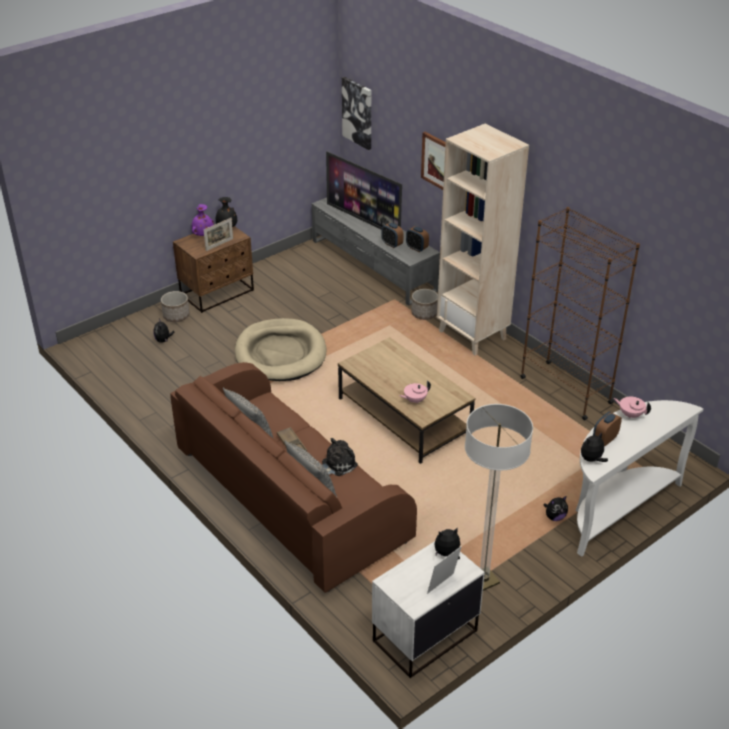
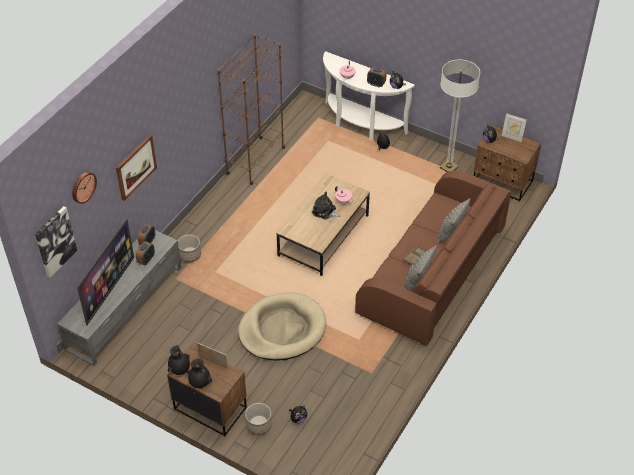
camera: 110 degrees left, 10 degrees up
(203, 234) = (199, 383): purple vase -> black vase
(337, 464) = (420, 229): plush toy -> plush toy (325, 211)
(391, 100) = (83, 187): none -> wall clock
(424, 636) = (502, 182): white nightstand -> brown nightstand
(473, 335) = (208, 220): beige bookcase -> none

